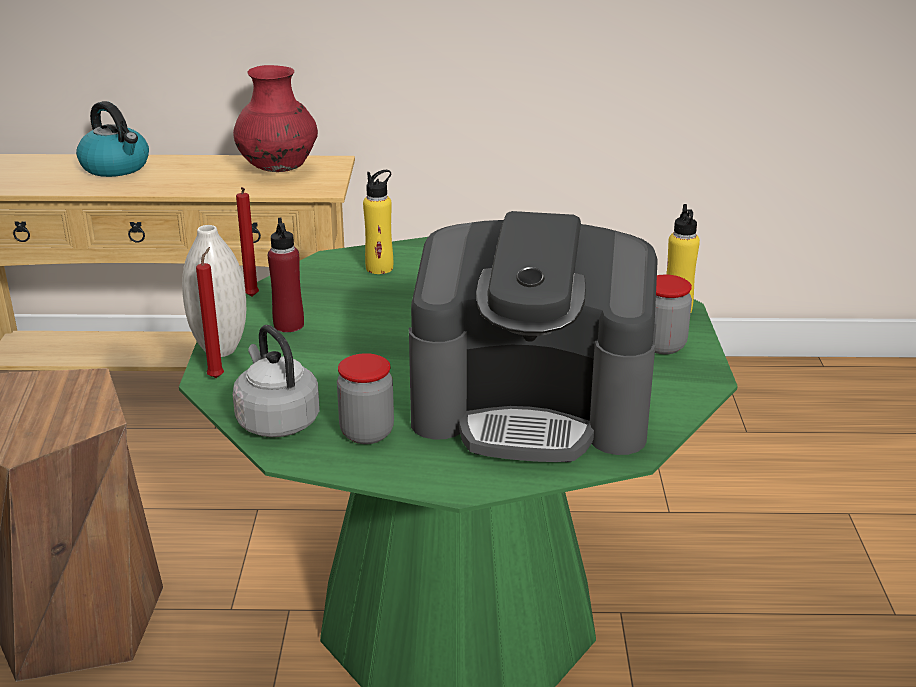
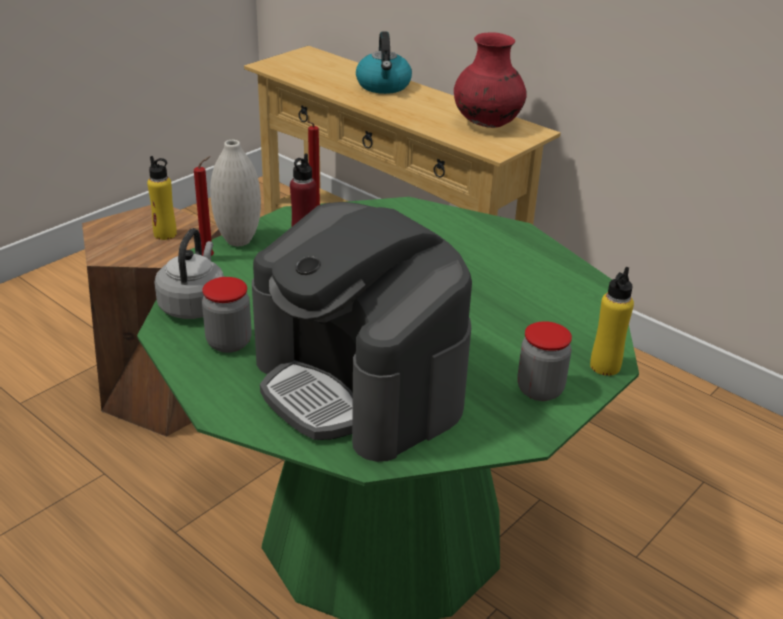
camera: 40 degrees right, 5 degrees up
(379, 268) = (428, 227): yellow bottle -> yellow bottle (165, 234)

